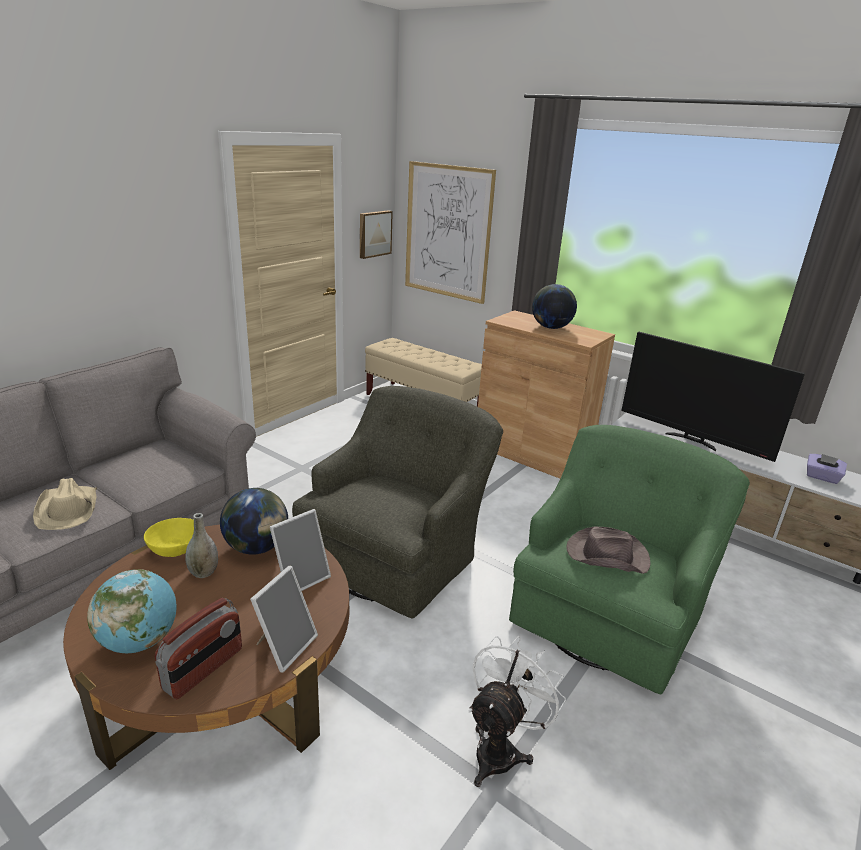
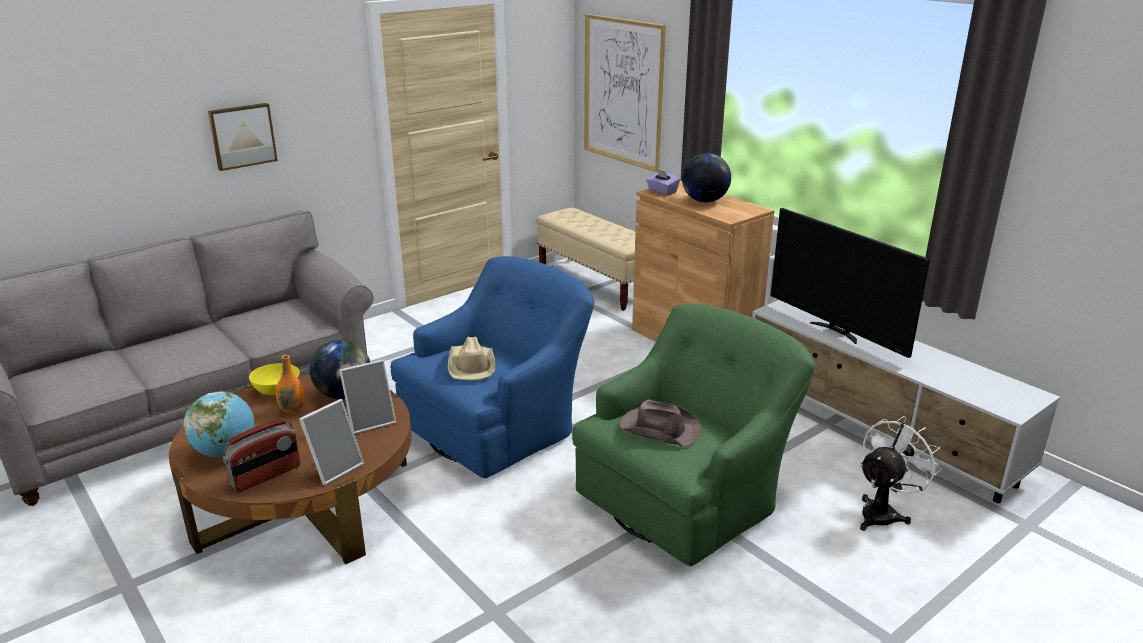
camera: 15 degrees right, 0 degrees up
(68, 509) = (199, 350): beige hat -> beige hat (471, 365)
(204, 572) = (292, 409): grey vase -> orange vase
(374, 234) = (547, 93): picture -> picture (242, 136)
(398, 554) = (499, 425): green armchair -> blue armchair
(501, 749) = (516, 586): white fan -> white fan (883, 512)
(821, 477) = (962, 379): purple tissue box -> purple tissue box (662, 192)

